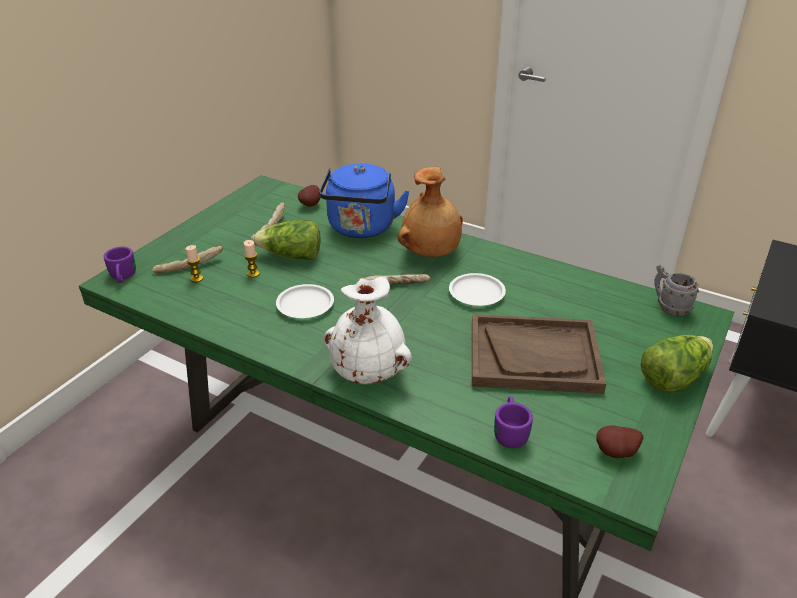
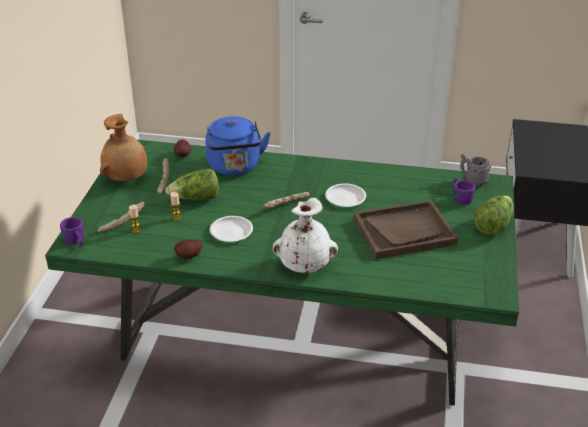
camera: 20 degrees left, 0 degrees up
(431, 253) = (297, 176): brown vase -> brown vase (126, 178)
(510, 430) = (413, 279): purple mug -> purple mug (460, 197)
(617, 454) = (480, 277): potato -> potato (189, 257)

